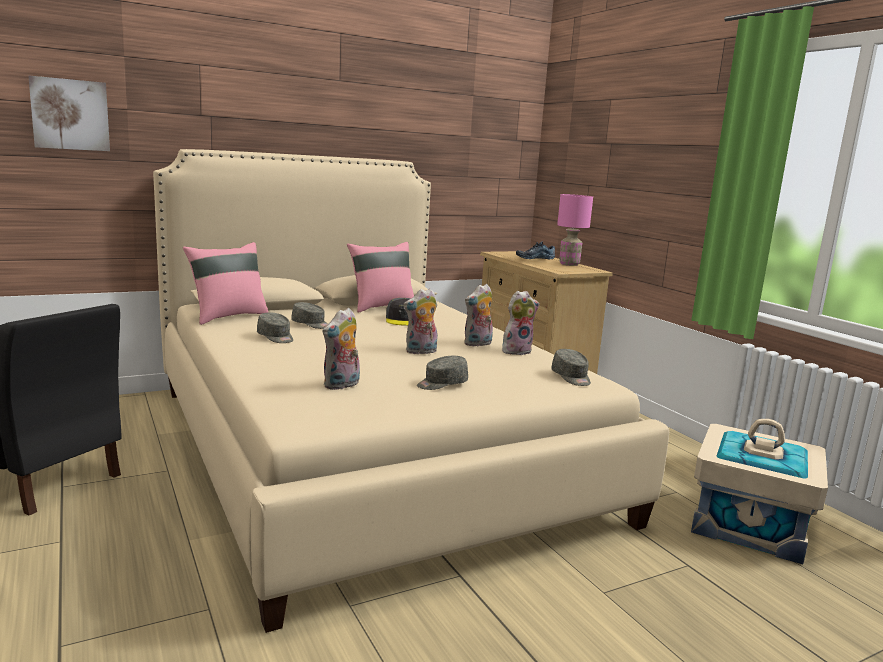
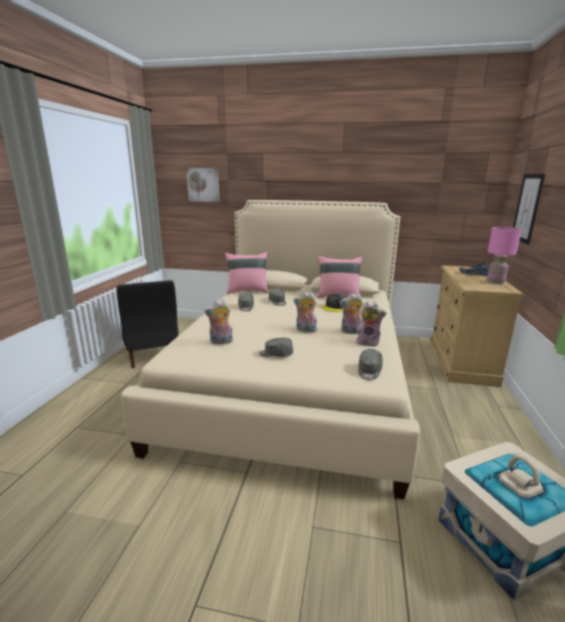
camera: 40 degrees right, 5 degrees up
(589, 171) = (527, 208): none -> picture

